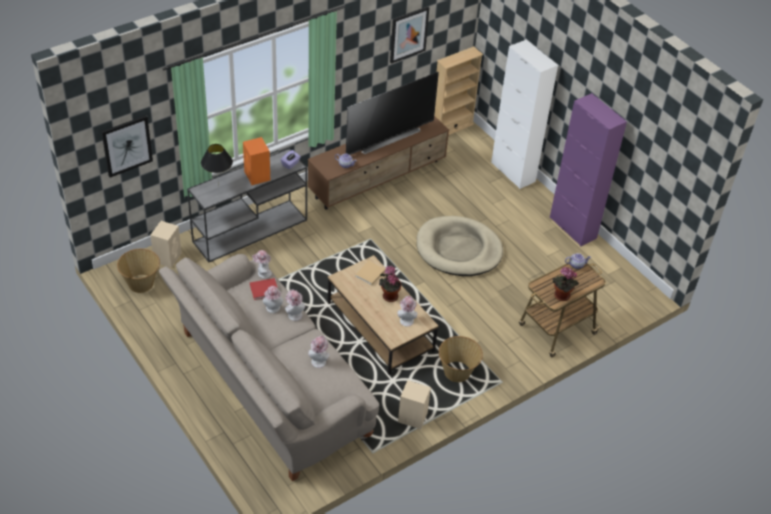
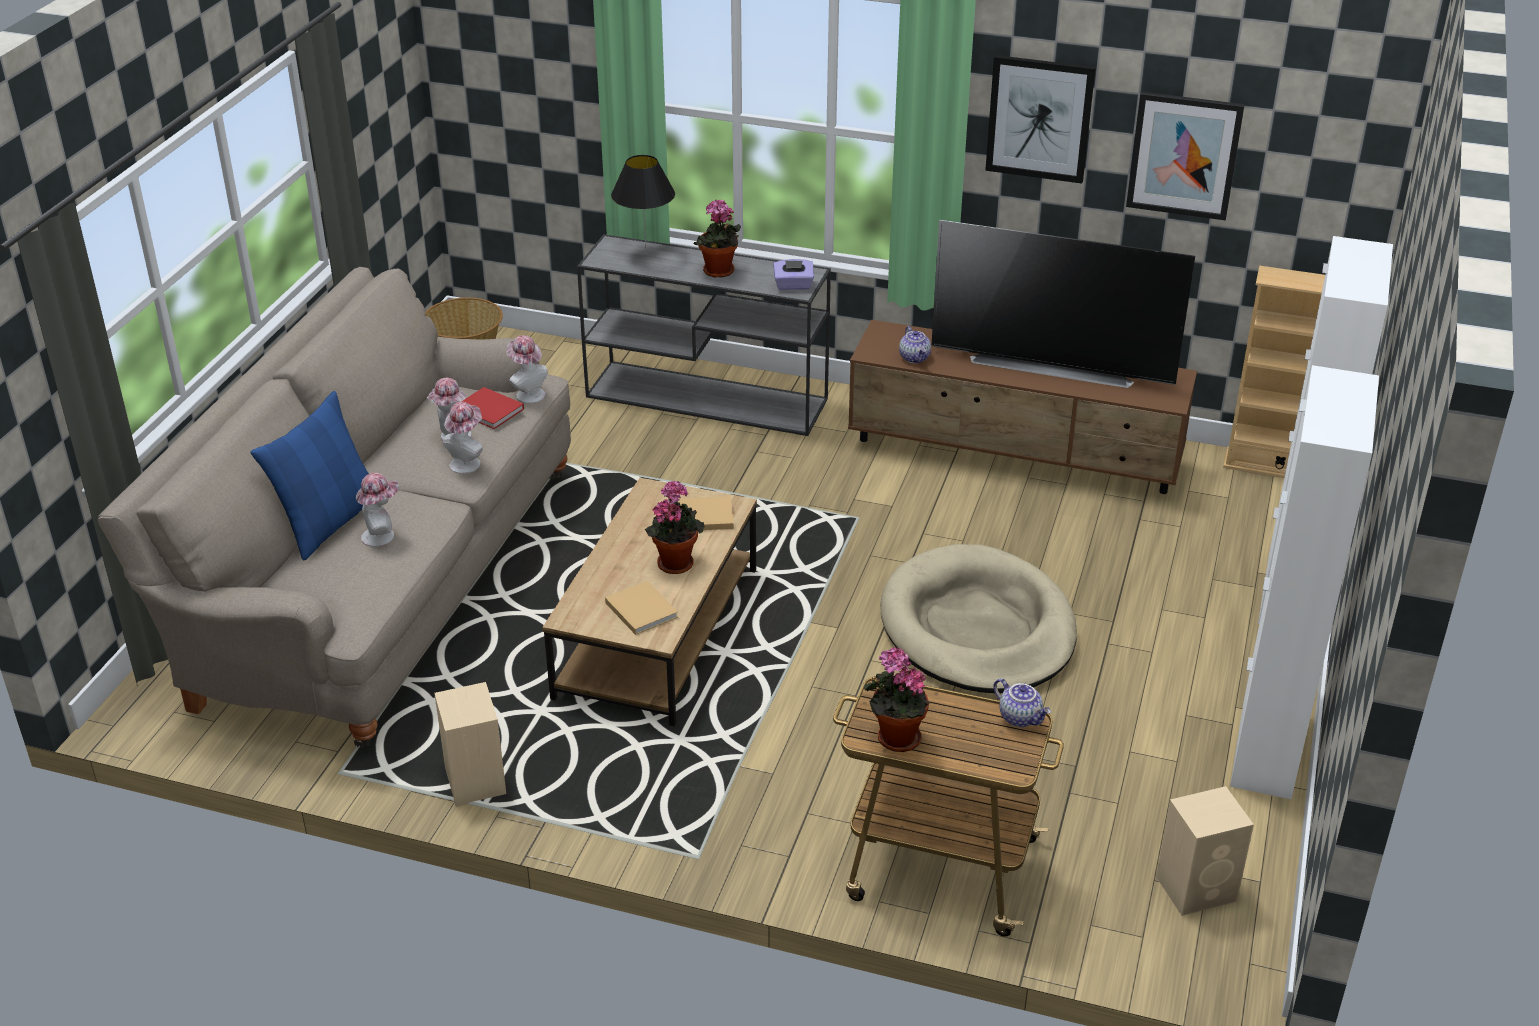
camera: 55 degrees right, 10 degrees down
(127, 145) = (517, 86): picture -> picture (1039, 118)
(168, 257) = (551, 359): beige speaker -> beige speaker (1198, 888)
(257, 176) = (719, 272): orange speaker -> potted plant
(291, 371) = (329, 523): none -> blue pillow
(406, 319) = (640, 609): hat -> beige book
(457, 372) = (655, 783): basket -> none
(573, 227) = (1266, 749): purple cabinet -> white cabinet

